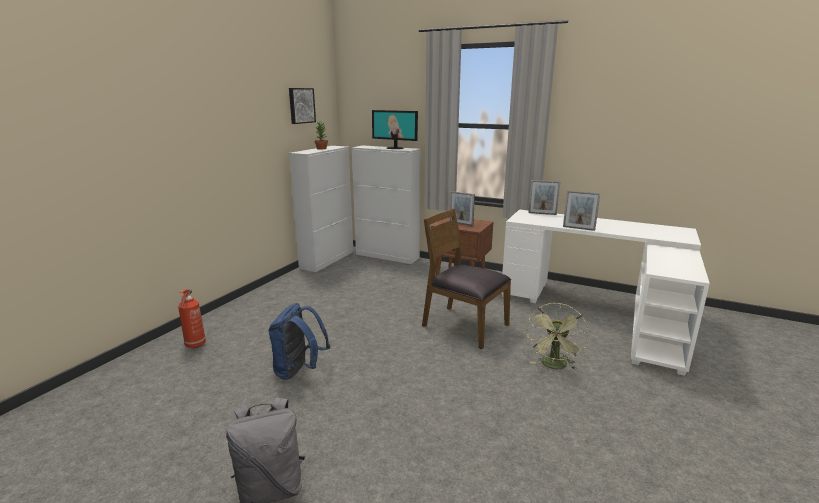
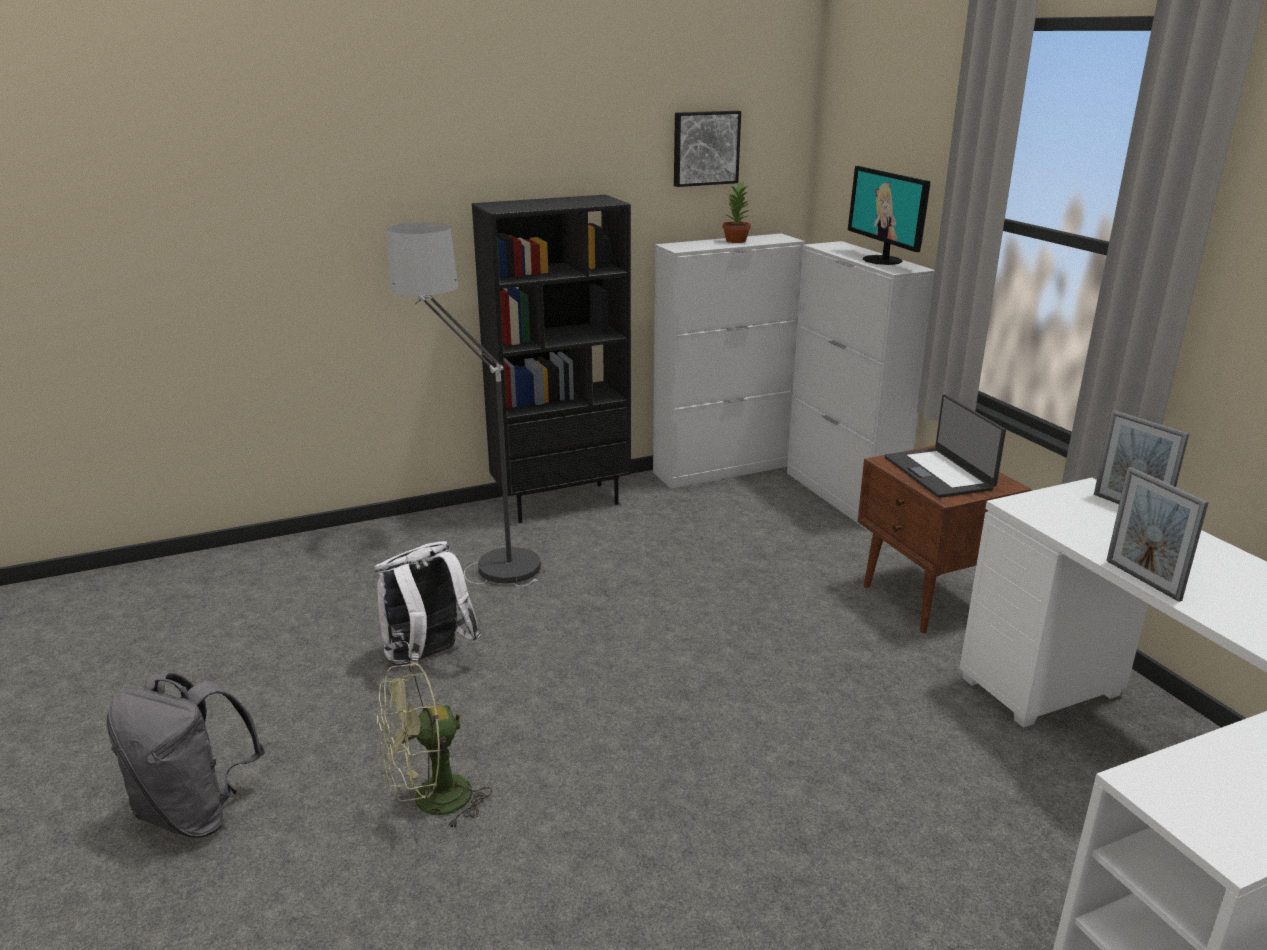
camera: 40 degrees right, 5 degrees up
(195, 345) = (365, 556): fire extinguisher -> none
(258, 323) = (475, 554): none -> floor lamp
(272, 291) = (561, 502): none -> black bookcase
(299, 371) = (428, 659): blue backpack -> white backpack
(461, 223) = (939, 473): picture frame -> laptop
(464, 325) = (787, 705): brown chair -> none
(554, 366) = (846, 884): green fan -> green fan (430, 802)

